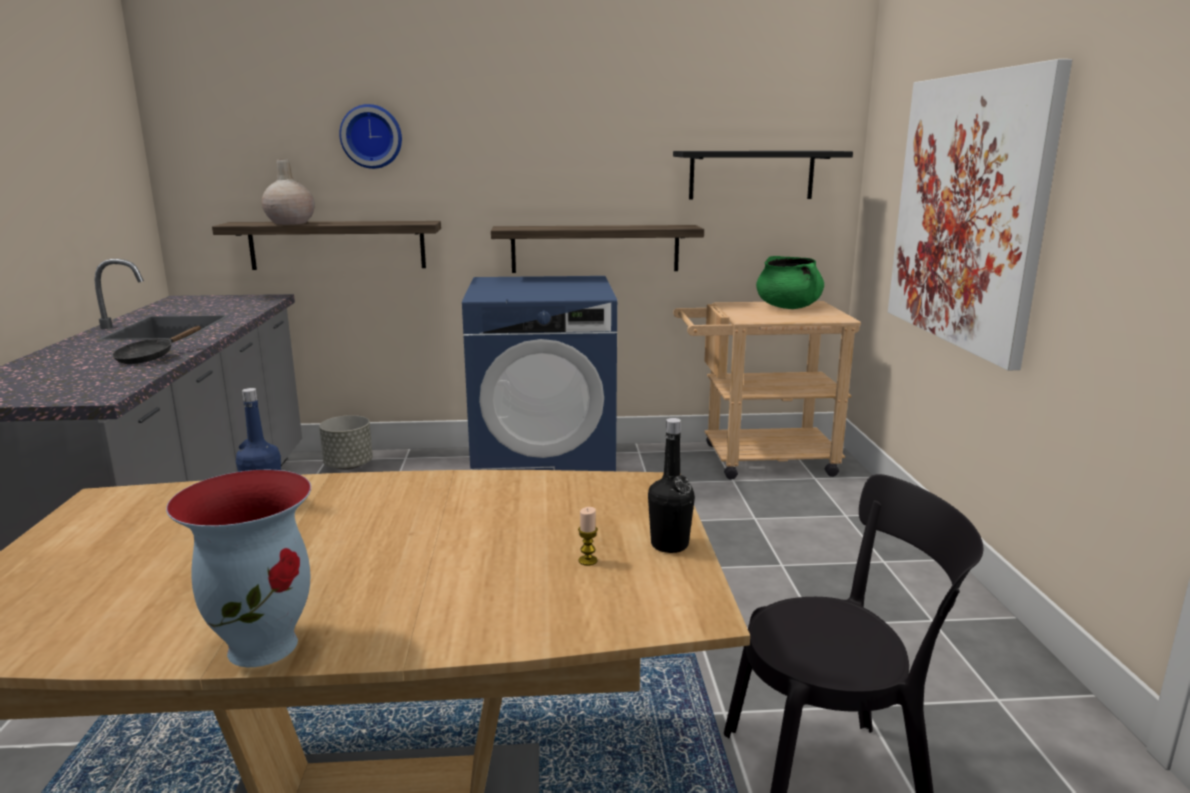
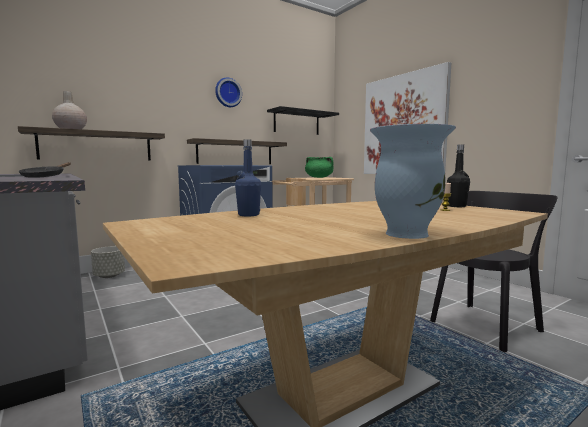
camera: 30 degrees left, 10 degrees down
(372, 136) = (120, 86): wall clock -> wall clock (227, 93)

